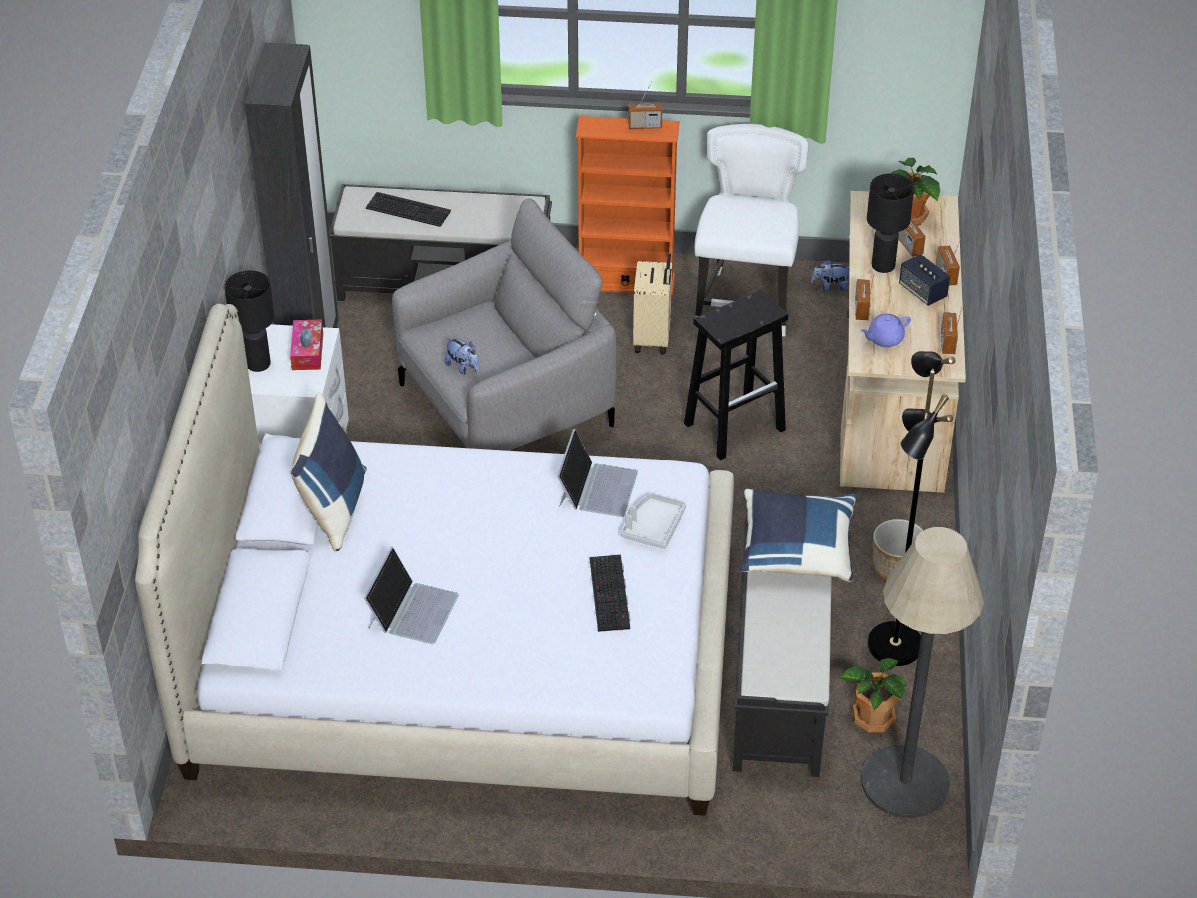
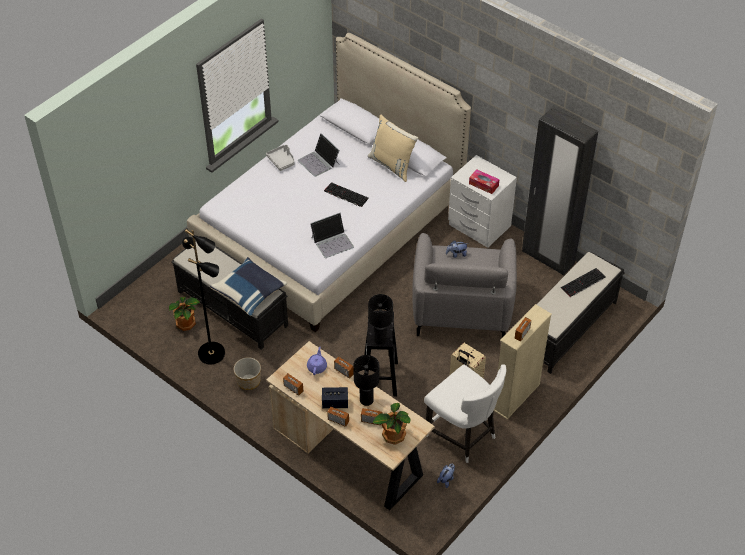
camera: 125 degrees right, 5 degrees up
(258, 364) = (487, 168): black table lamp -> black table lamp (380, 339)
(333, 508) = (392, 165): blue pillow -> beige pillow
(597, 487) = (332, 242): laptop -> laptop turned 75 degrees counterclockwise
(611, 594) = (273, 215): keyboard -> keyboard (345, 195)
(626, 282) = (516, 397): orange bookcase -> beige bookcase
(653, 527) = (295, 246): grey tray -> grey tray (282, 161)
(905, 782) = (150, 314): floor lamp -> none

